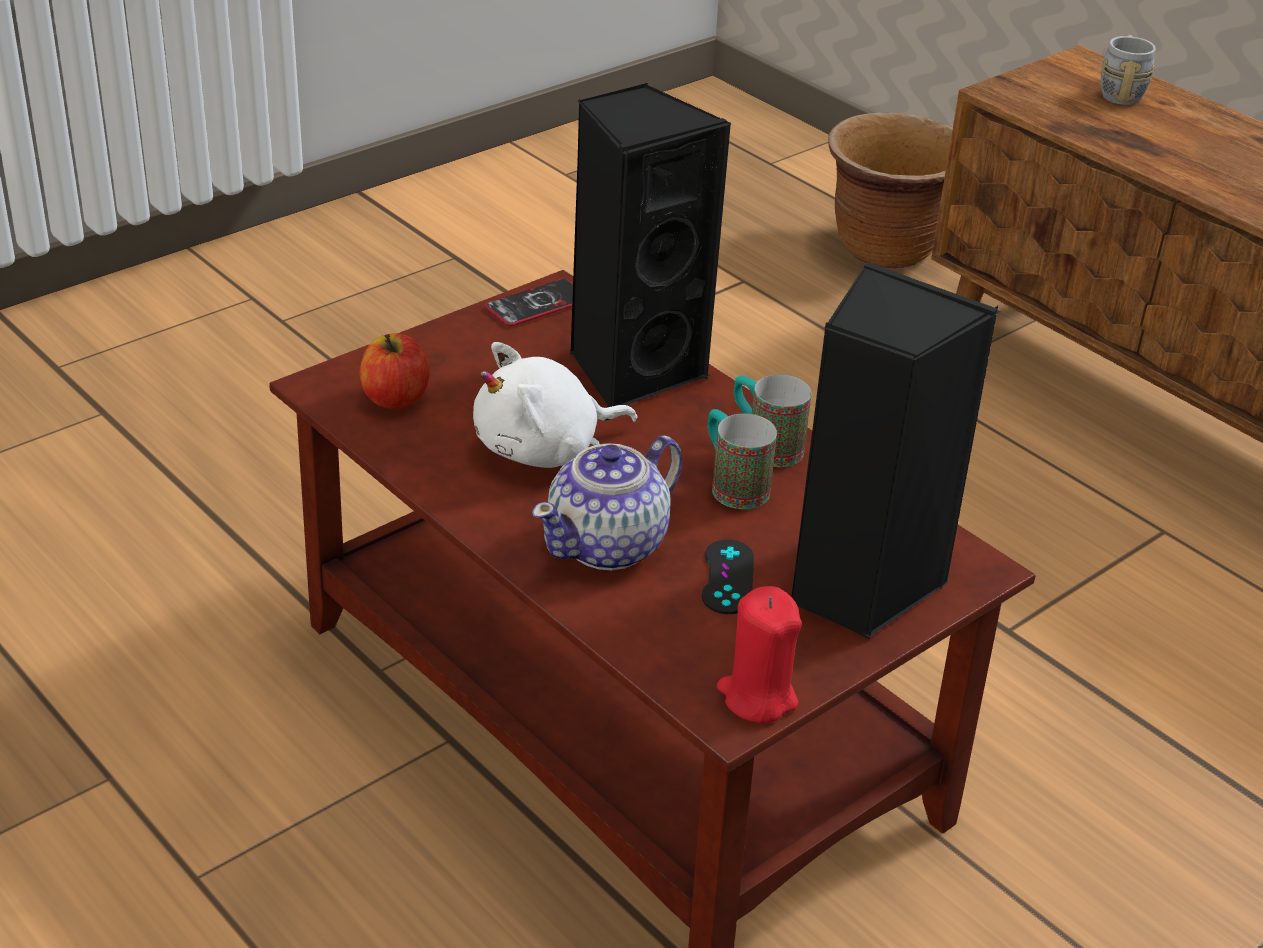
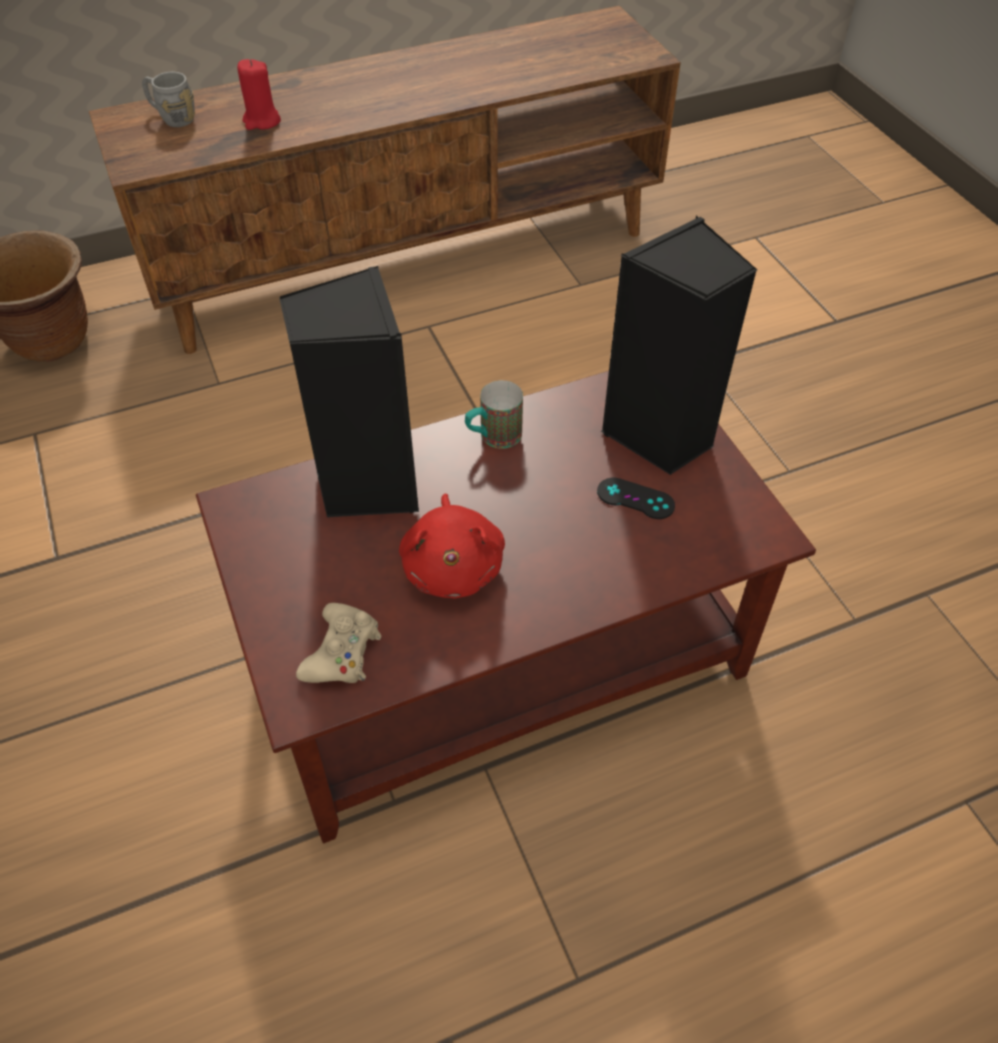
camera: 70 degrees left, 15 degrees up
(395, 398) = (342, 652): apple -> beige game controller
(537, 304) = (244, 523): phone -> none
(544, 450) = (453, 566): white plush toy -> red plush toy
(609, 545) = (583, 555): teapot -> none
(732, 485) = (533, 467): mug -> none
(757, 697) = (758, 517): red candle -> red candle (261, 121)

